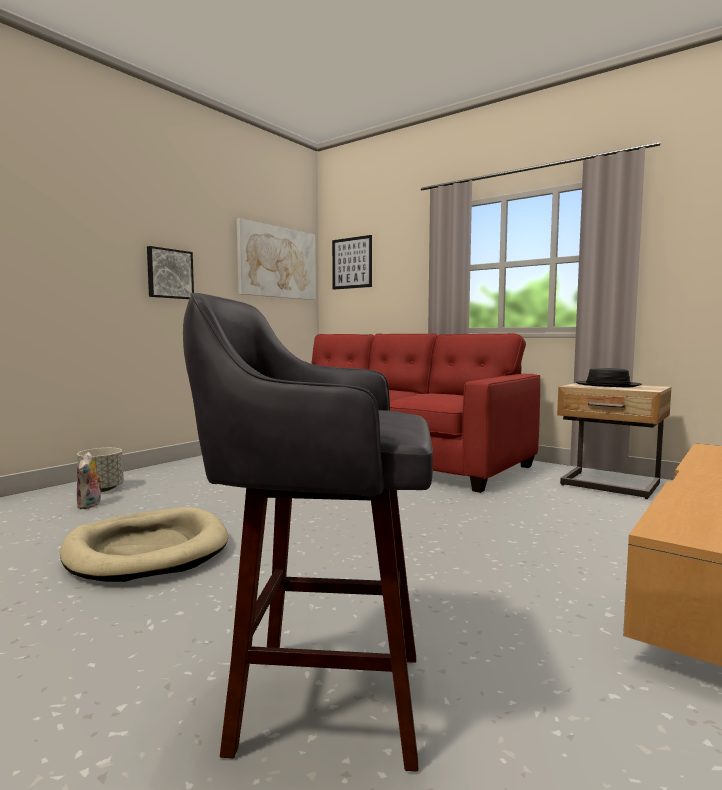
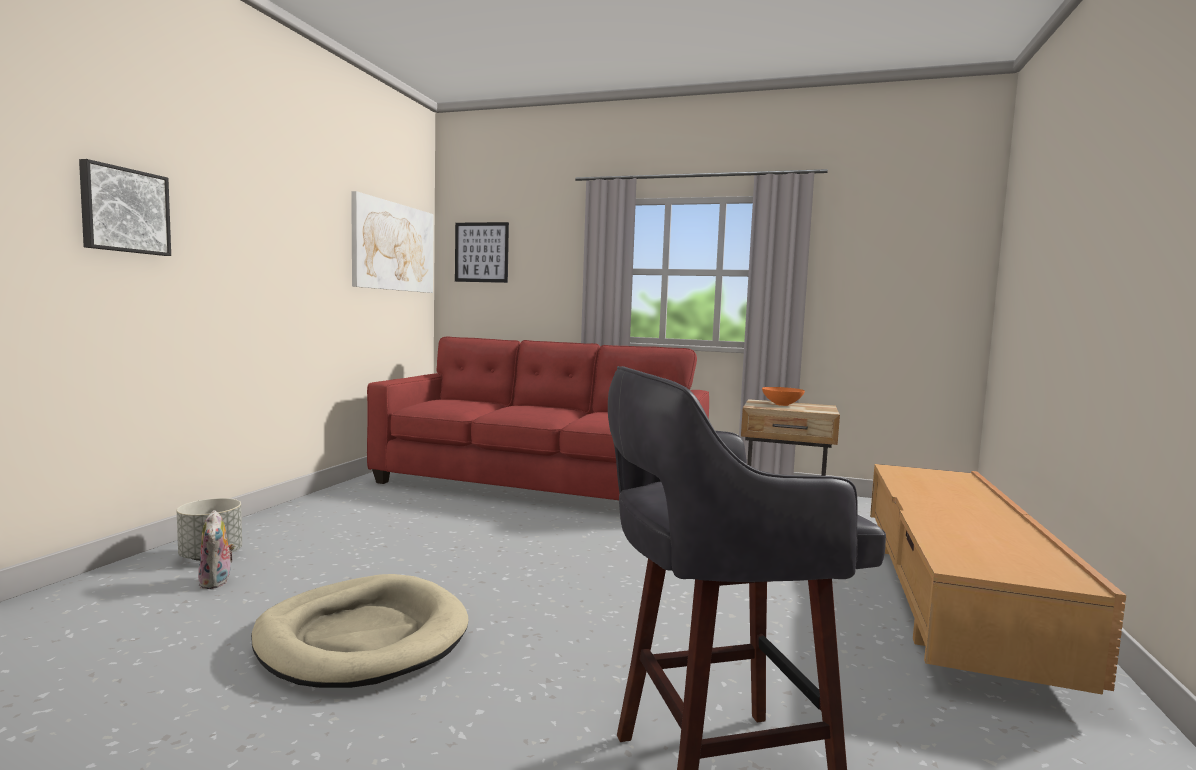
camera: 20 degrees left, 0 degrees up
(169, 274) = (275, 261): picture -> picture (124, 210)
(607, 385) = (782, 404): black hat -> orange bowl

